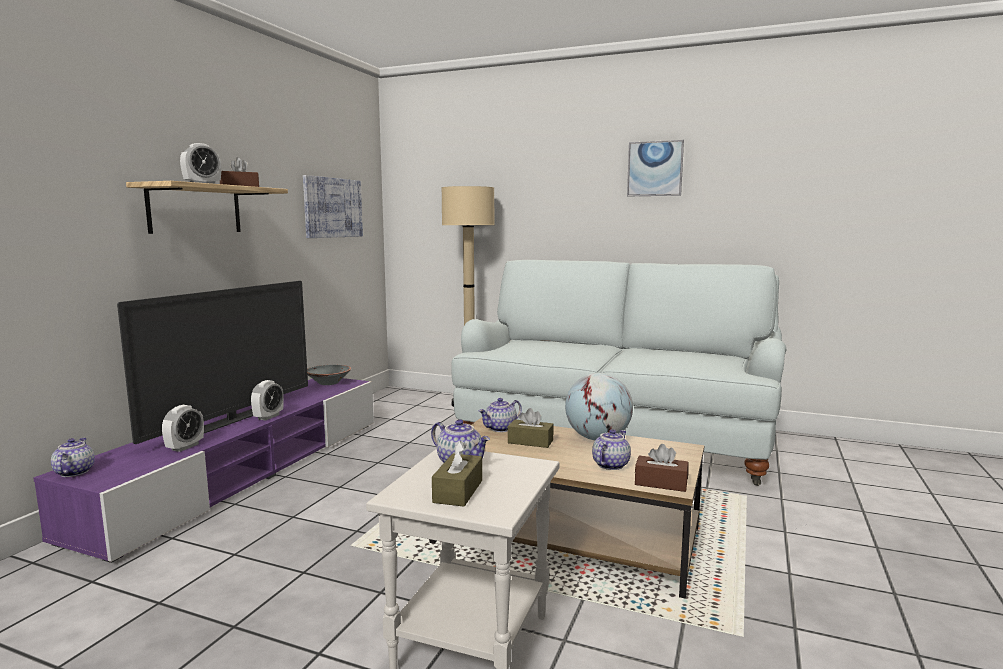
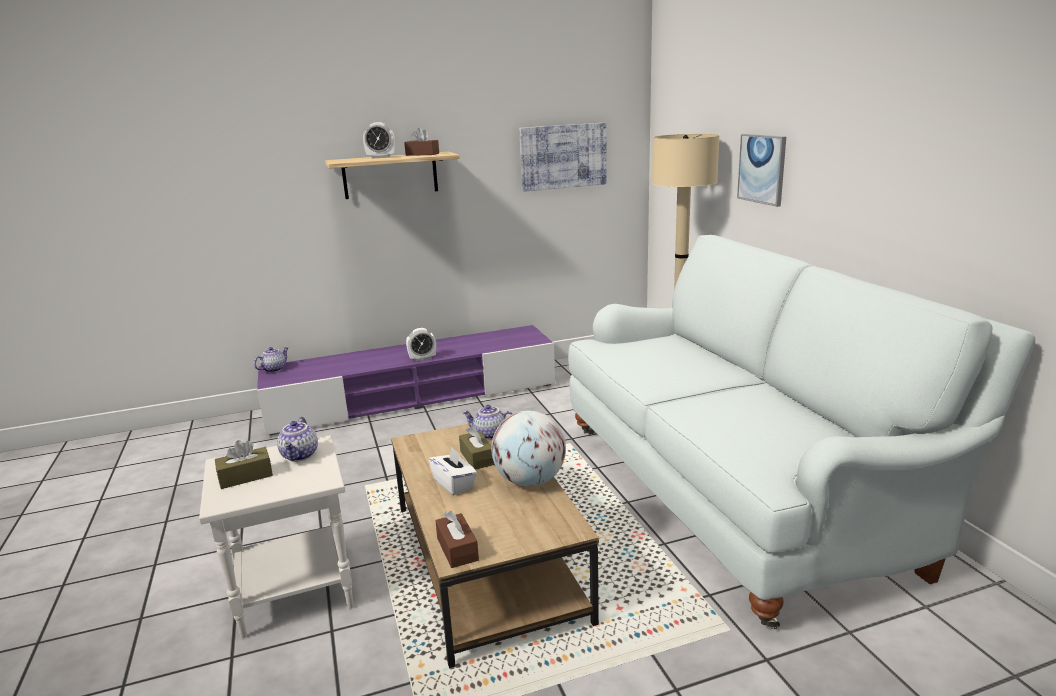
camera: 50 degrees right, 10 degrees up
(185, 447) = (341, 369): alarm clock -> none
(232, 420) = (400, 354): television -> none
(328, 383) = (520, 335): grey bowl -> none
(558, 458) = (454, 484): none -> white tissue box
(610, 465) = (470, 510): teapot -> none
(655, 169) = (892, 120): picture -> picture (762, 169)

